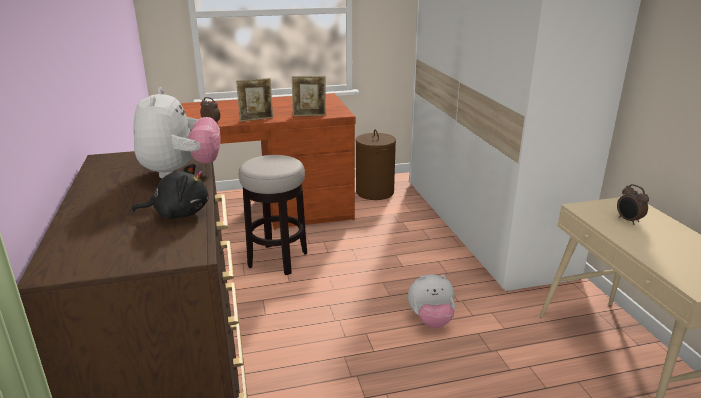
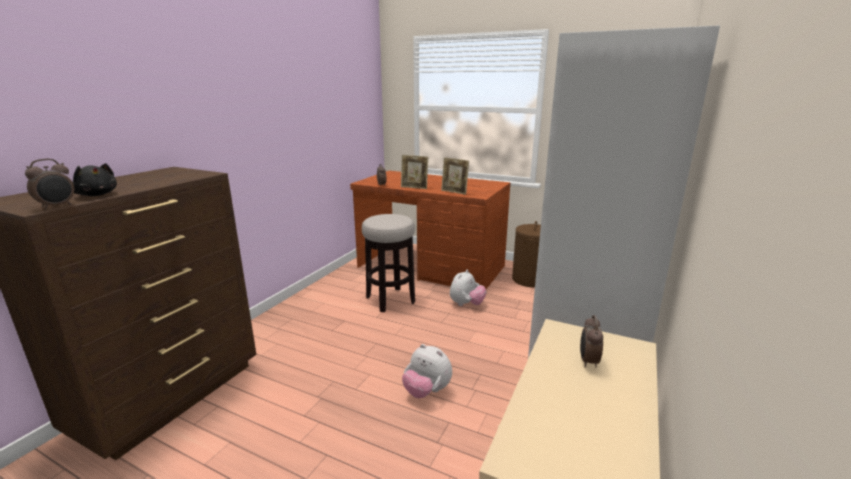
camera: 40 degrees right, 5 degrees down
(180, 172) = (167, 180): plush toy -> plush toy (466, 304)
(200, 240) = (57, 206): none -> alarm clock

